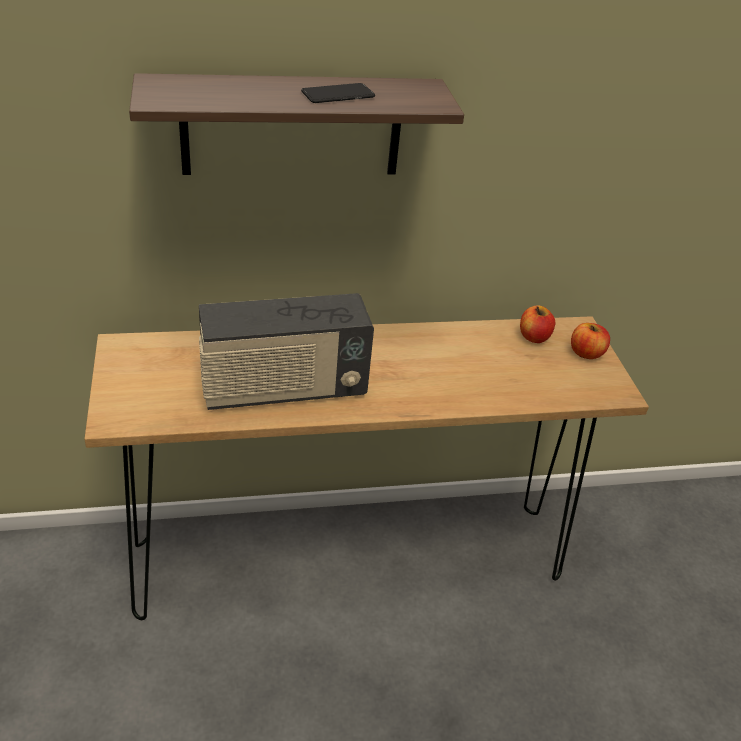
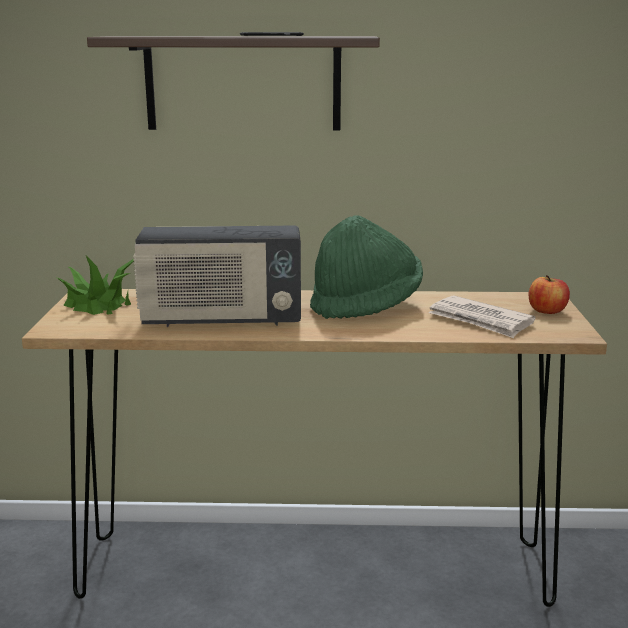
camera: 15 degrees right, 20 degrees down
(142, 368) = (98, 305): none -> potted plant
(417, 354) = (366, 306): none -> green hat
(531, 374) = (480, 320): none -> newspaper
(534, 337) = (493, 301): apple -> none

